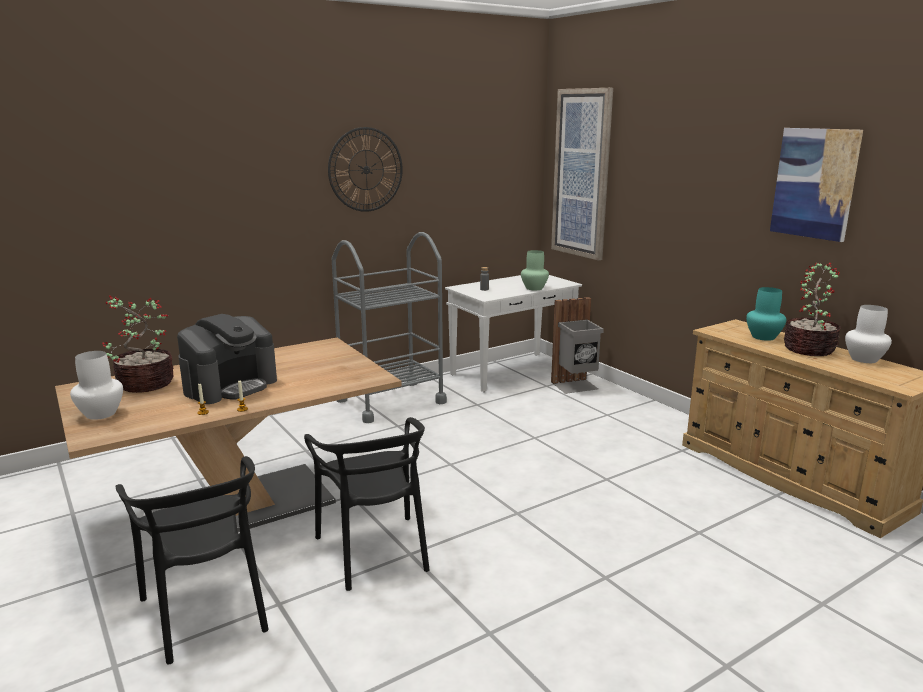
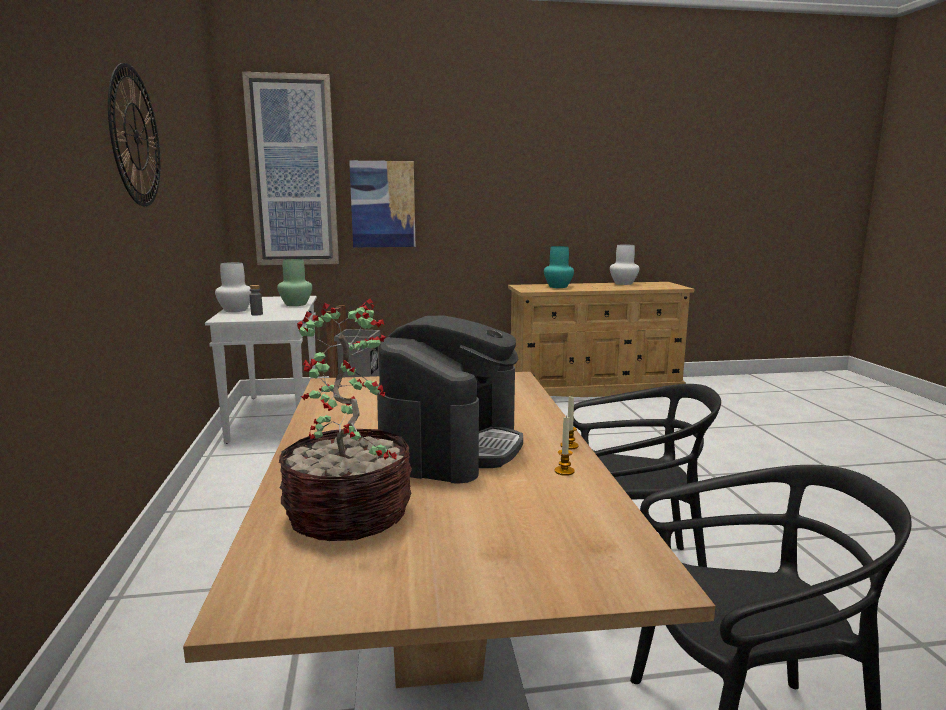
camera: 65 degrees left, 5 degrees down
(100, 413) = (495, 566): white vase -> white vase (235, 310)
(230, 386) = (451, 447): coffee machine -> coffee machine turned 45 degrees clockwise
(391, 401) = (240, 491): grey cart -> none
(808, 349) = (593, 285): potted plant -> none
(814, 183) = (560, 161): picture -> picture (383, 204)

